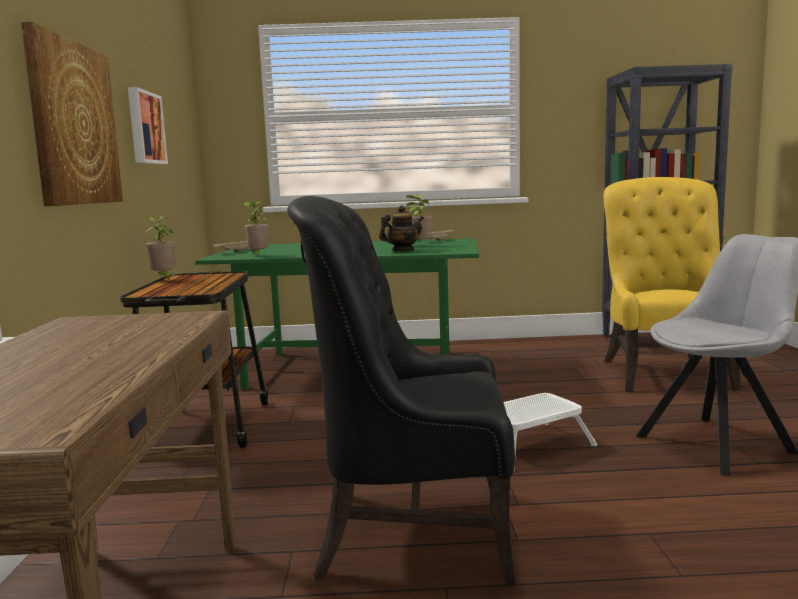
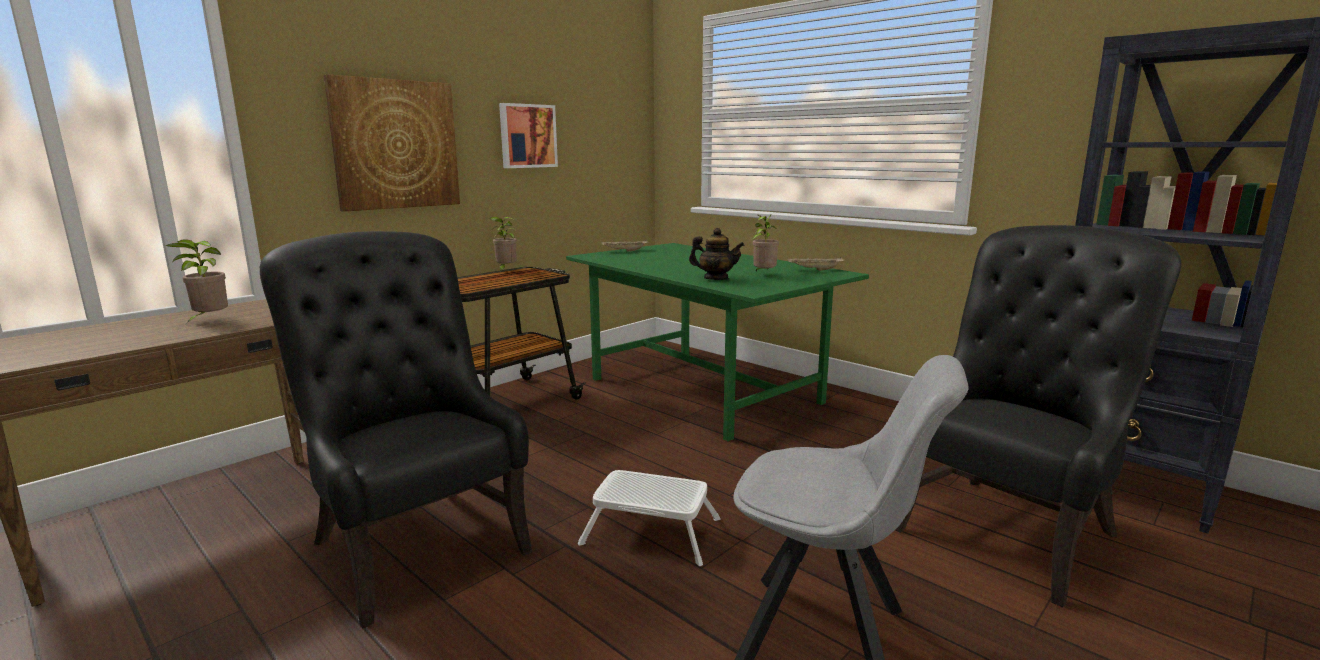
camera: 45 degrees right, 5 degrees up
(258, 256) = (609, 260): potted plant -> potted plant (209, 321)
(664, 374) = (1008, 532): yellow chair -> black chair

